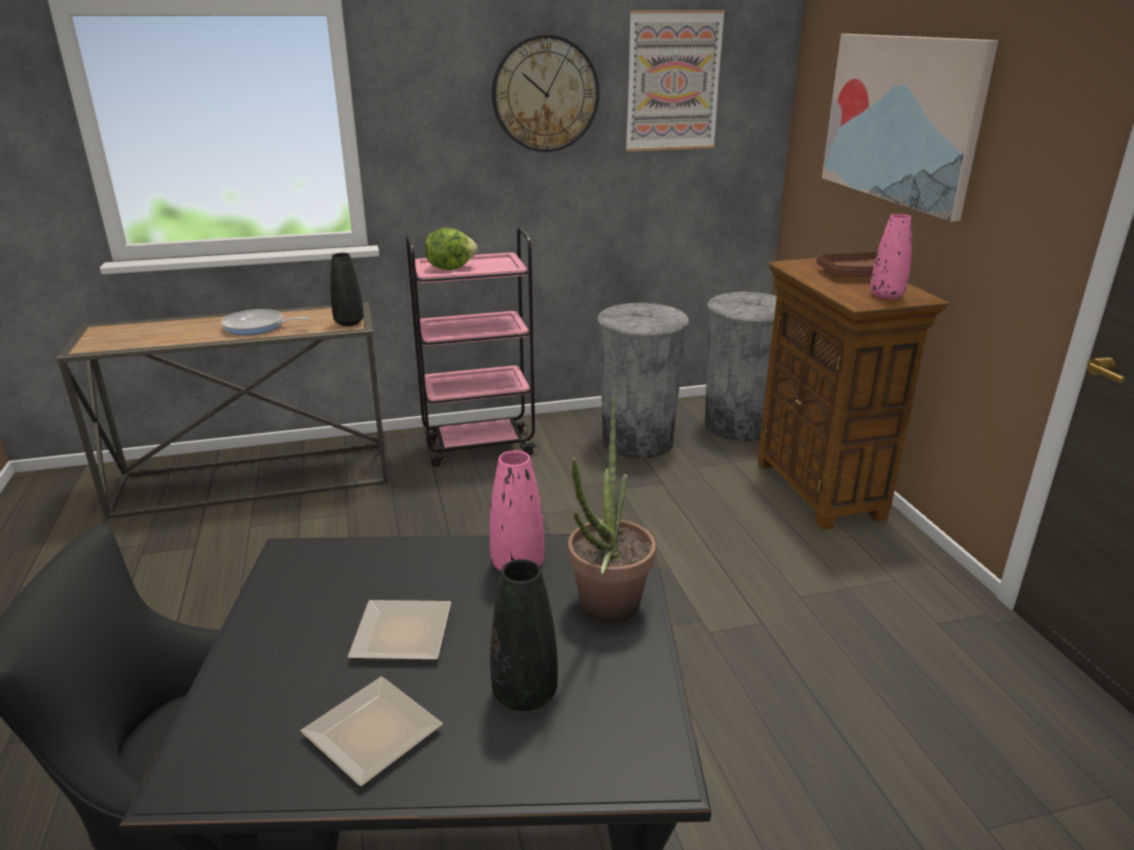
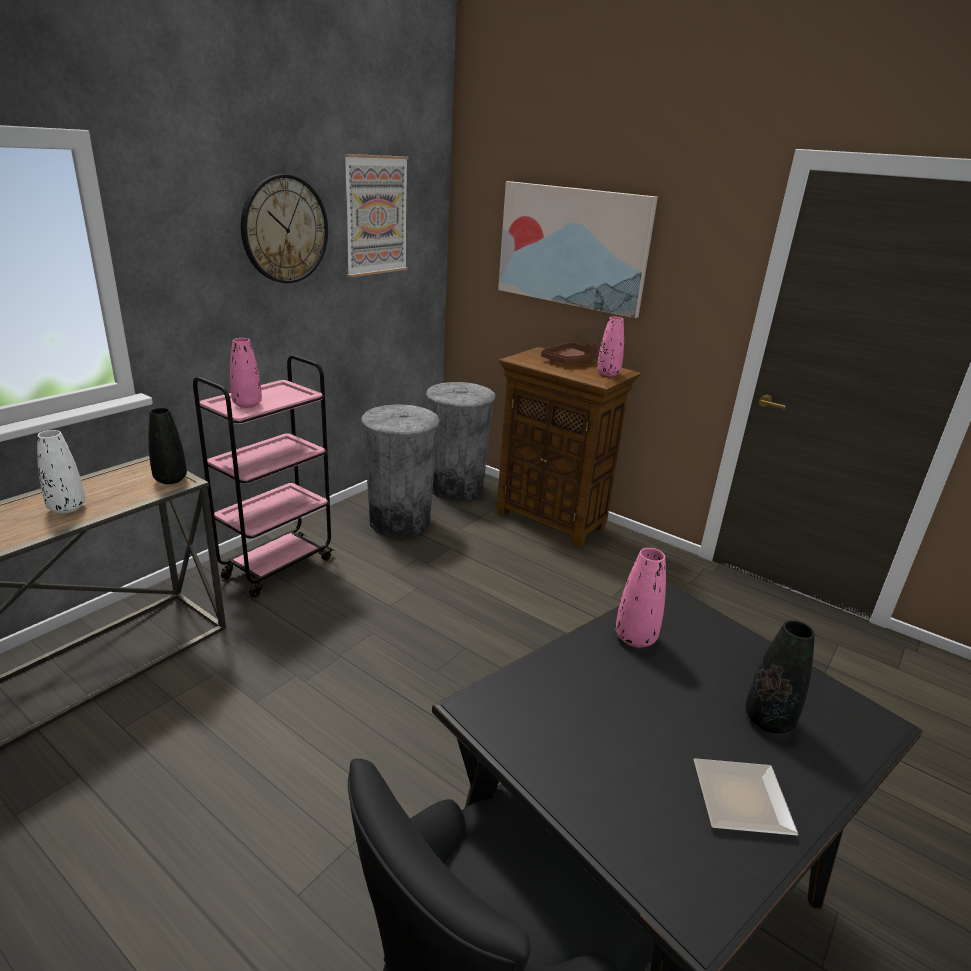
camera: 40 degrees left, 0 degrees up
(257, 326) = (67, 508): frying pan -> white vase
(398, 636) = (649, 726): plate -> none
(450, 268) = (247, 404): lettuce -> pink vase
(605, 613) = (725, 645): potted plant -> none

